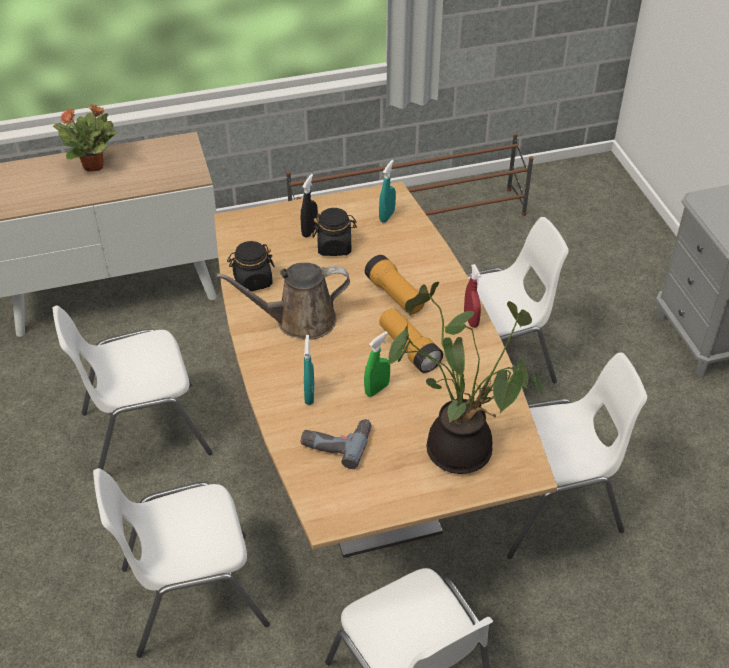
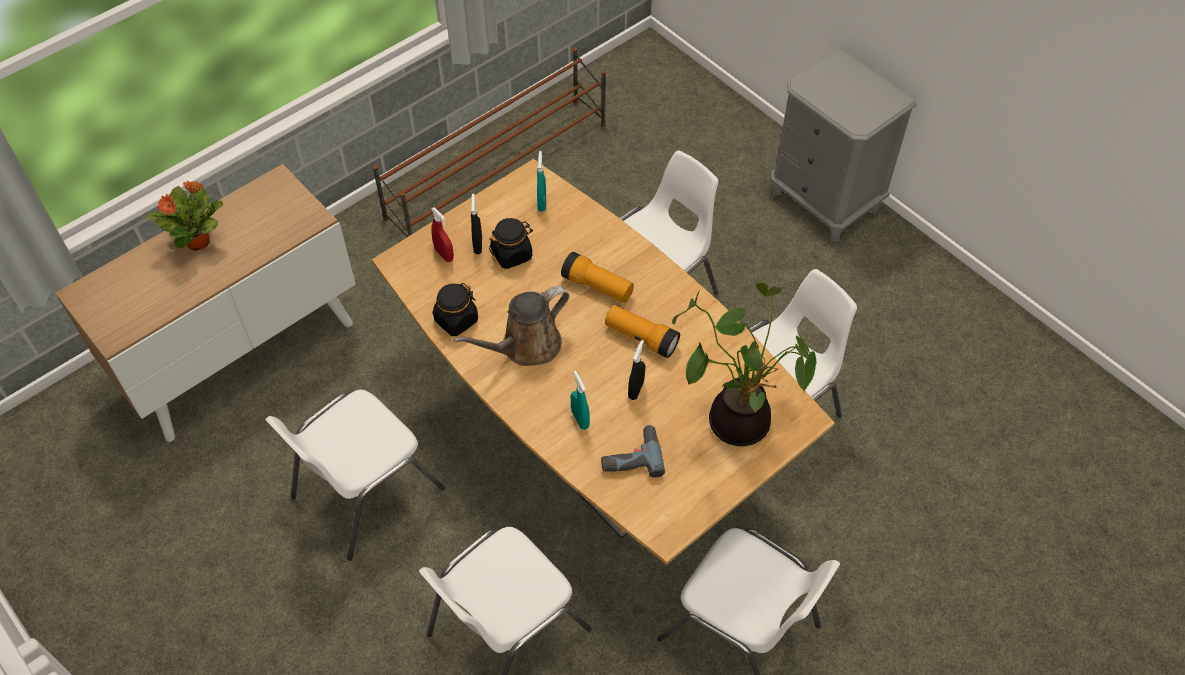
camera: 25 degrees left, 10 degrees up
(377, 389) = (636, 389): green spray bottle -> black spray bottle
(471, 320) = (679, 287): red spray bottle -> red spray bottle (444, 254)

